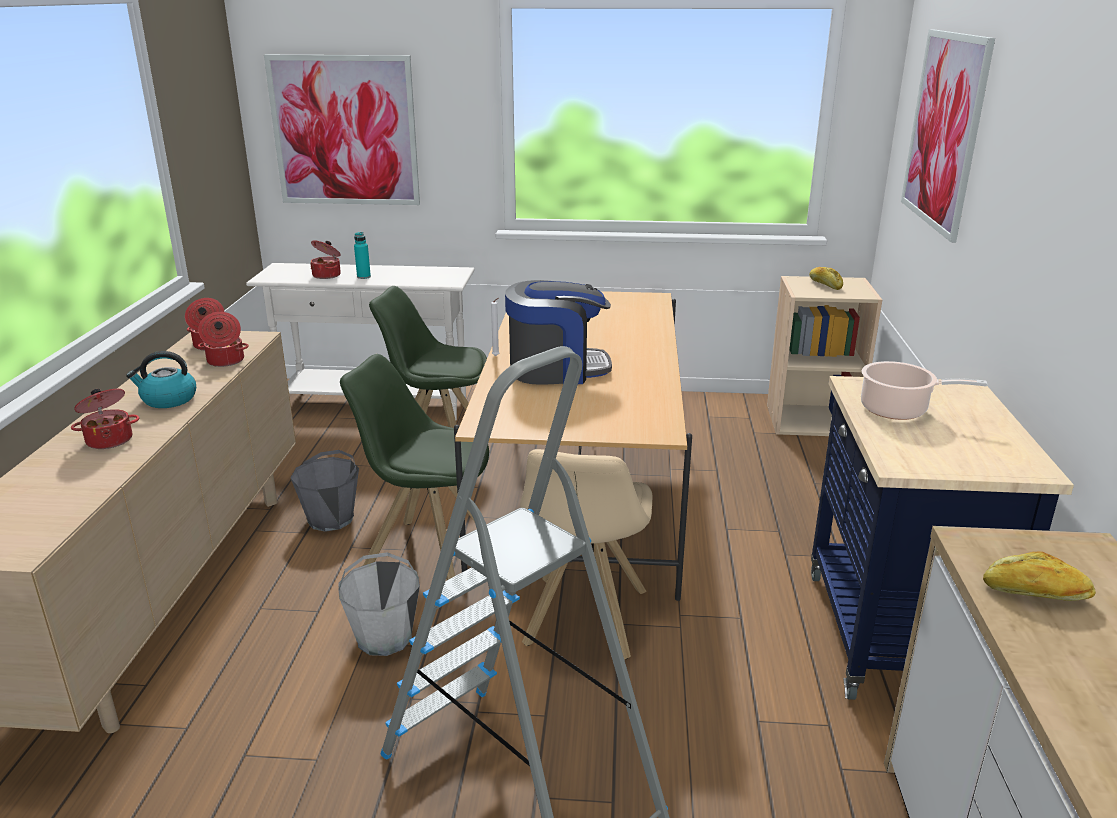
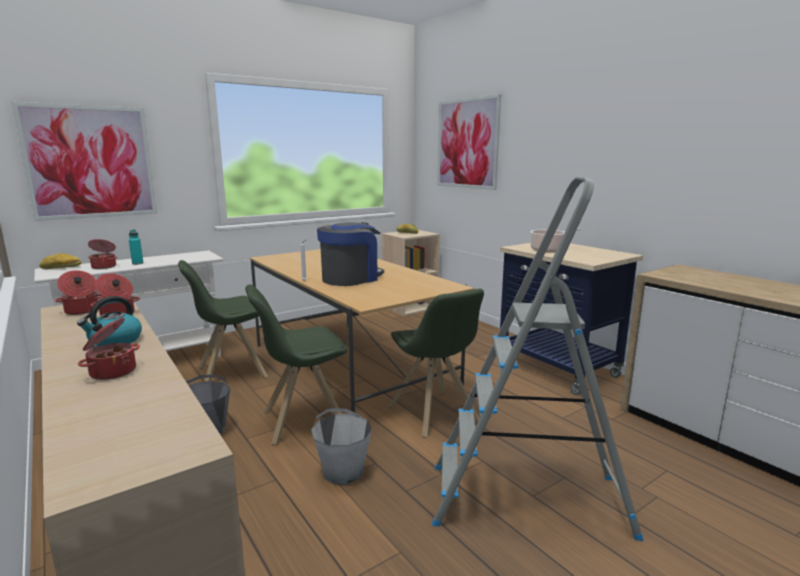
camera: 40 degrees left, 10 degrees down
(584, 617) = (434, 413): beige chair -> green chair
(1035, 593) = (704, 280): bread -> bread (61, 267)

